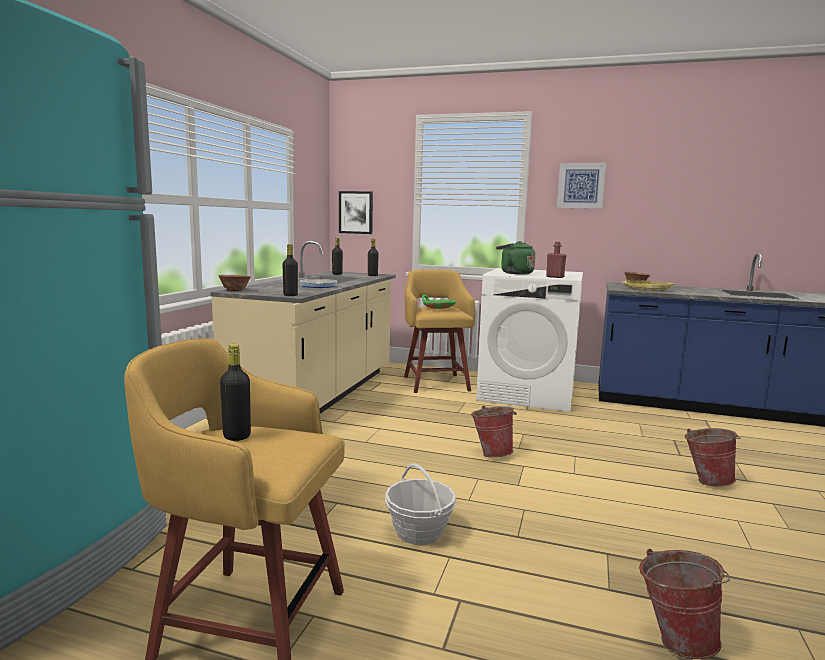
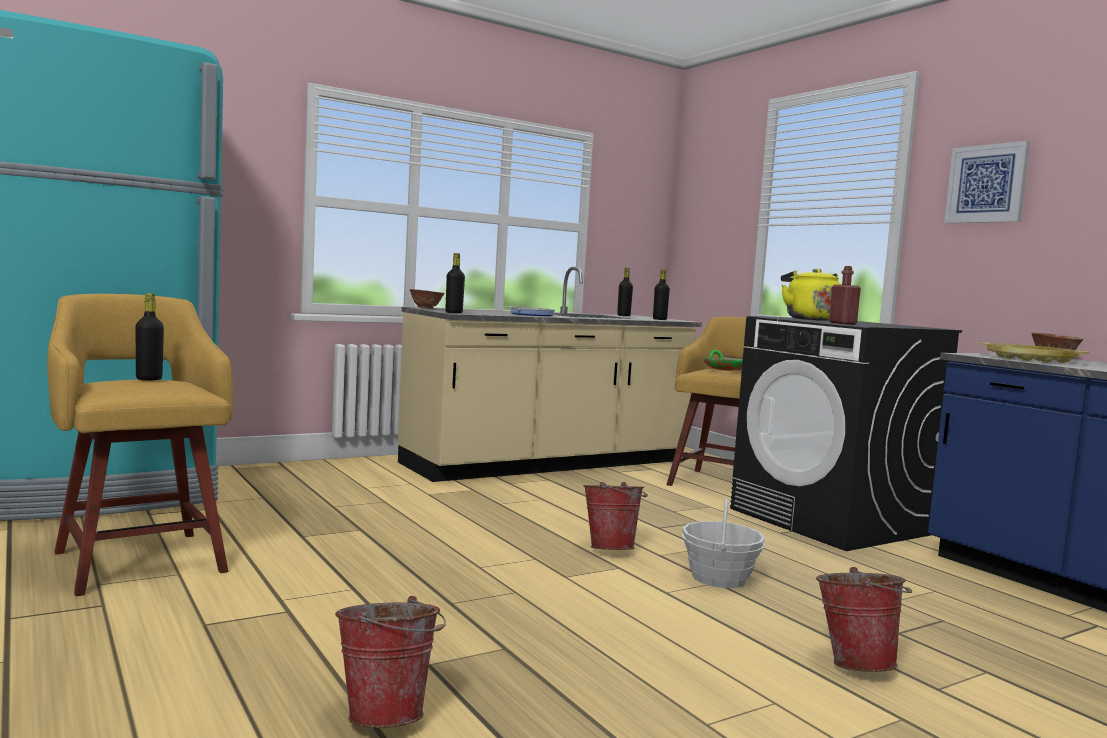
camera: 40 degrees right, 5 degrees down
(356, 212) = (696, 241): picture -> none
(419, 531) = (373, 567): basket -> basket (719, 578)
(514, 273) = (809, 319): green kettle -> yellow kettle
(527, 394) = (831, 521): white washing machine -> black washing machine

